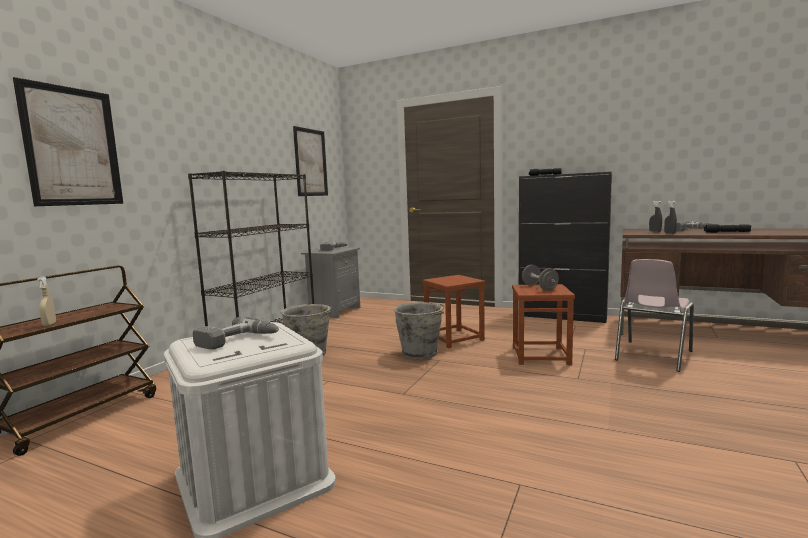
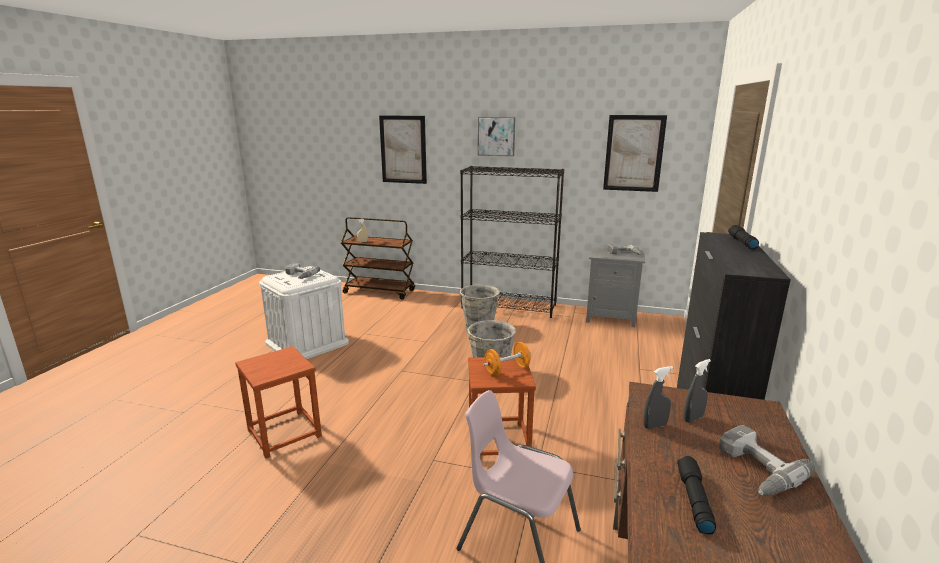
camera: 80 degrees right, 10 degrees up
(207, 137) = (496, 136): none -> picture
(454, 338) = (542, 387): brown stool -> brown stool (283, 433)
(539, 287) = (507, 370): grey dumbbell -> orange dumbbell

